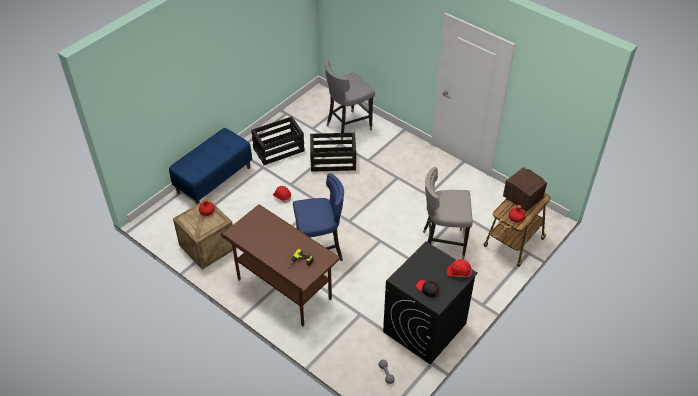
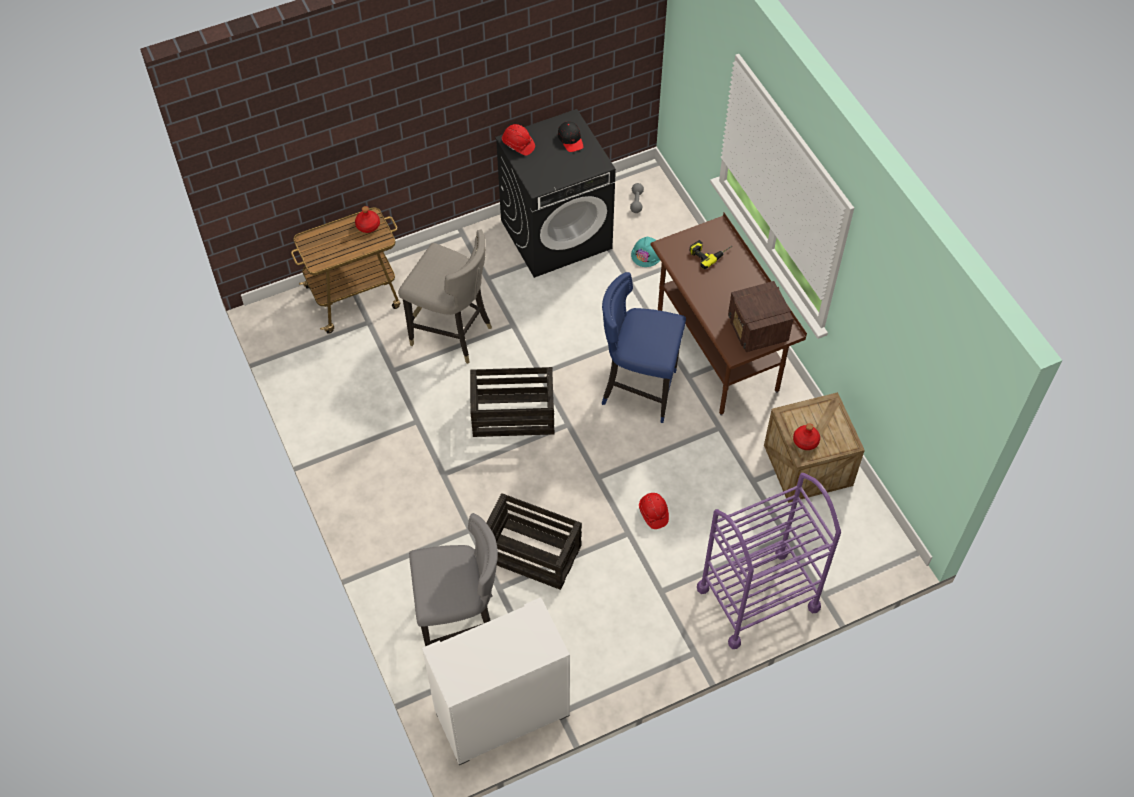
camera: 155 degrees left, 10 degrees up
(214, 179) = (758, 598): blue bench -> purple cart
(279, 149) = (615, 621): crate -> crate (512, 415)
(311, 105) = (501, 714): none -> white cabinet
(358, 337) = (647, 254): none -> turquoise hard hat
(522, 198) = (334, 249): radio -> radio (757, 330)

